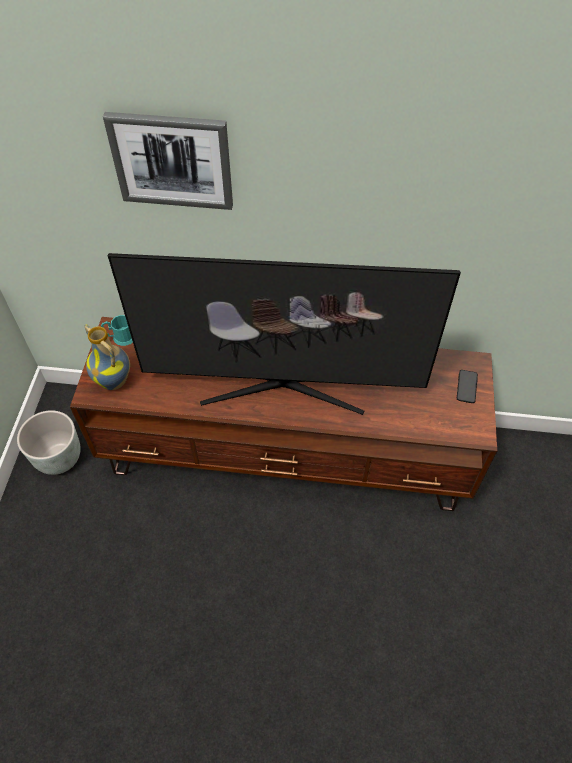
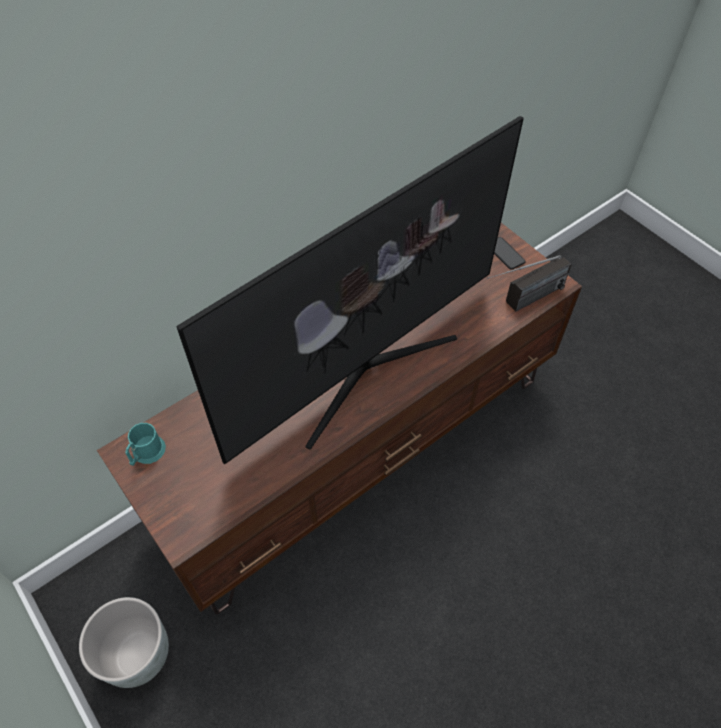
camera: 45 degrees left, 0 degrees up
(115, 380) = (192, 500): vase -> none
(172, 160) = (147, 176): picture -> none
(438, 427) = (522, 302): none -> radio

